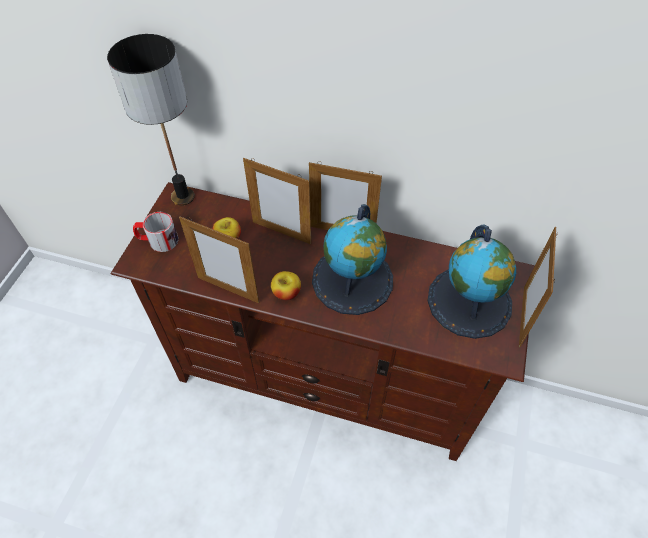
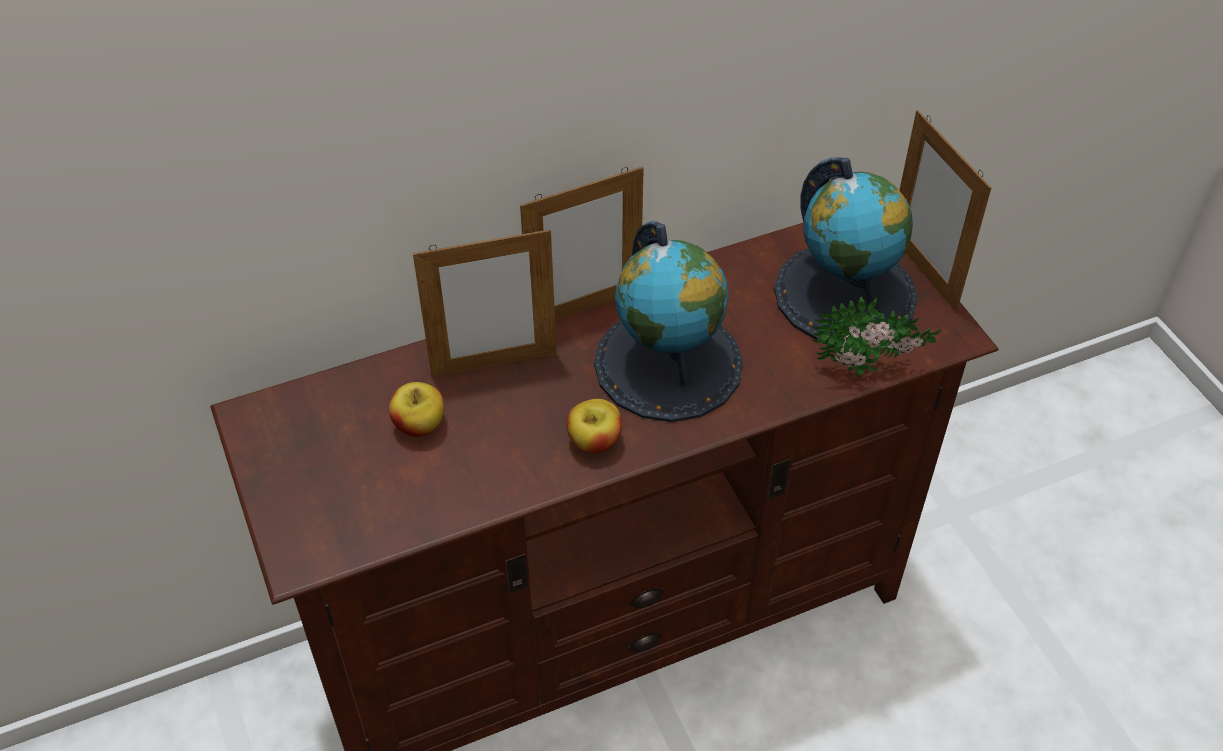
camera: 40 degrees left, 5 degrees down
(158, 240) = (302, 501): mug -> none
(183, 197) = (269, 410): table lamp -> none
(228, 289) = (502, 495): picture frame -> none
(442, 346) = (869, 370): none -> potted plant

